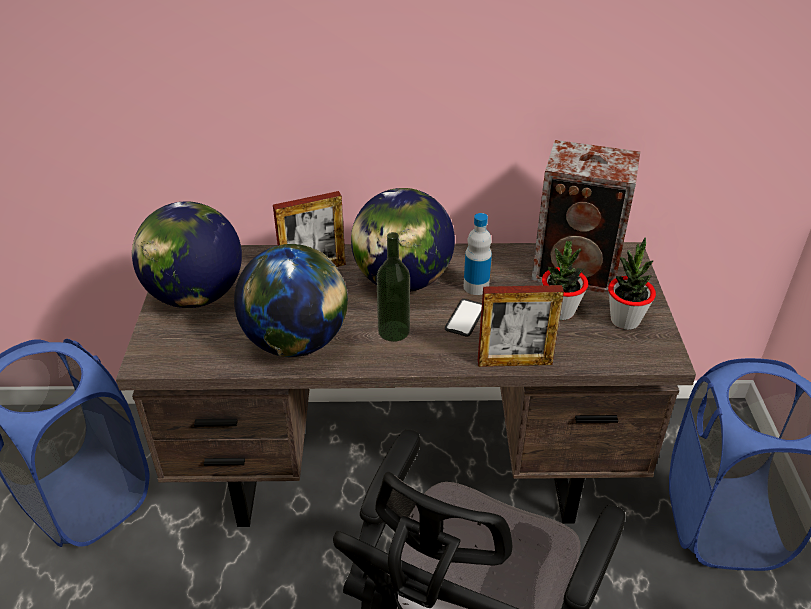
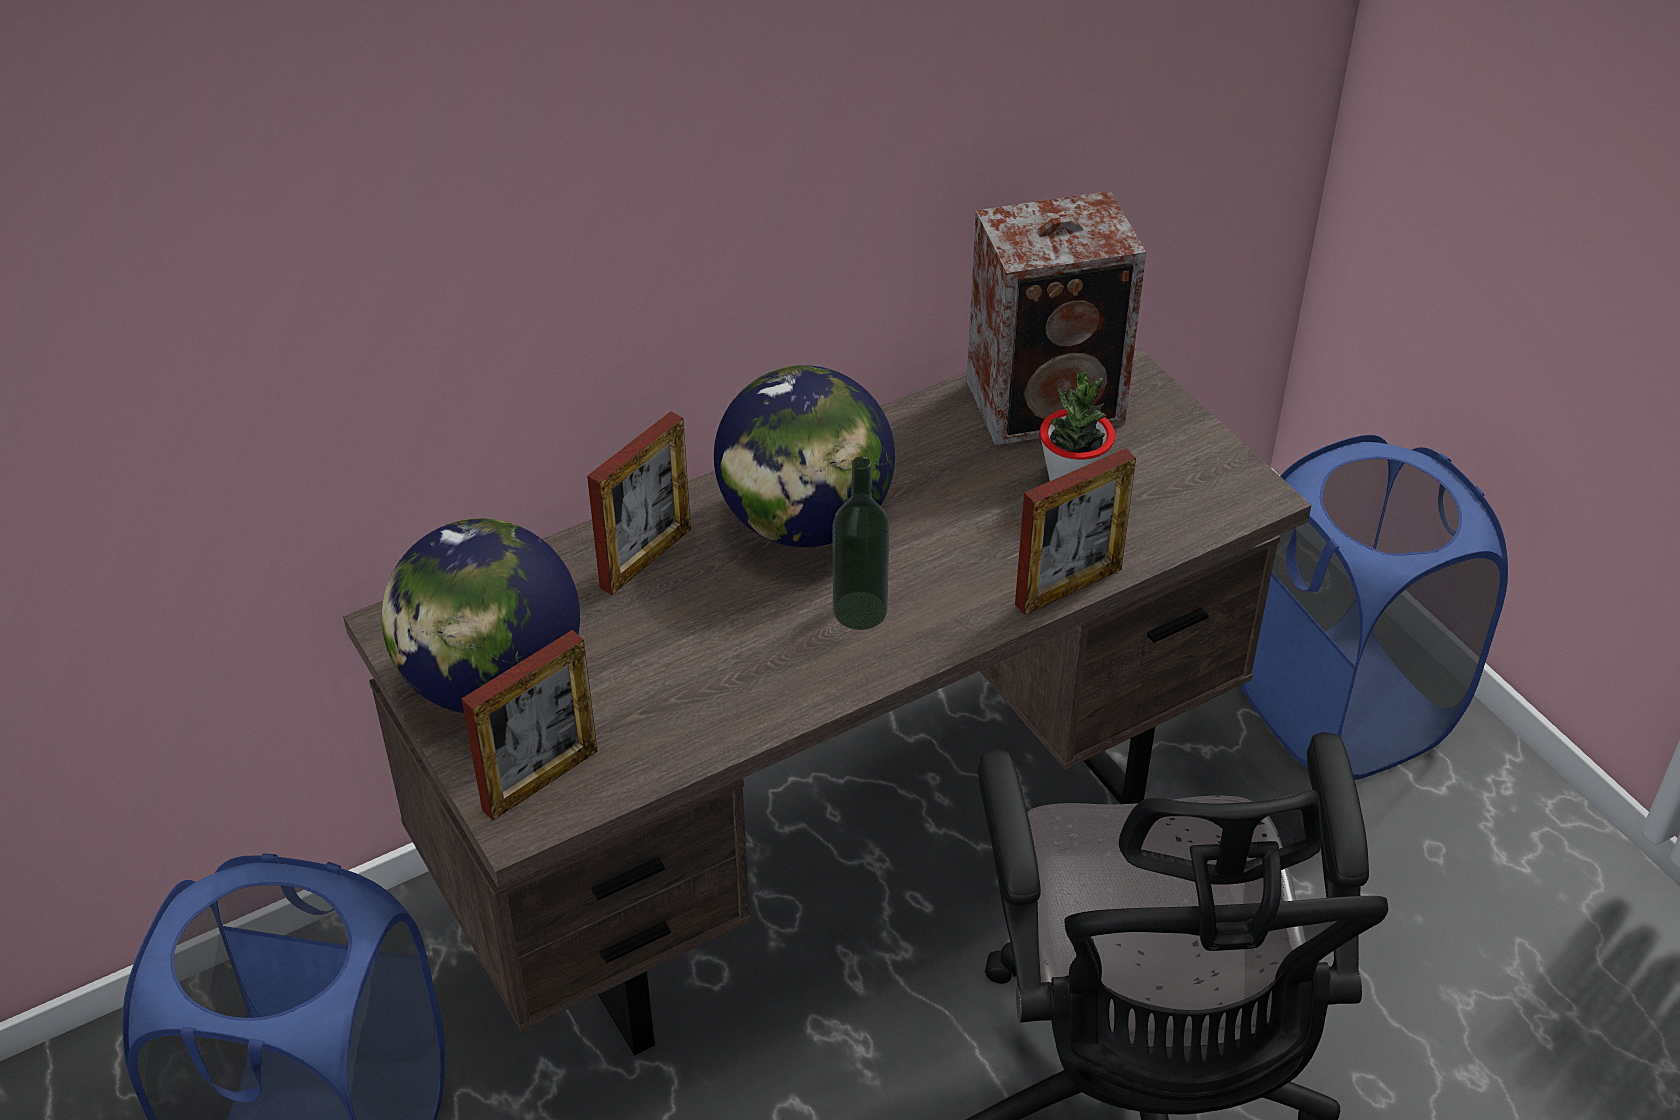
camera: 30 degrees left, 5 degrees up
(174, 347) = (540, 780): none -> picture frame
(296, 343) = (729, 691): globe -> none
(465, 318) = (947, 547): phone -> none
(476, 287) = (923, 488): bottle -> none
(625, 320) = (1169, 459): potted plant -> none

